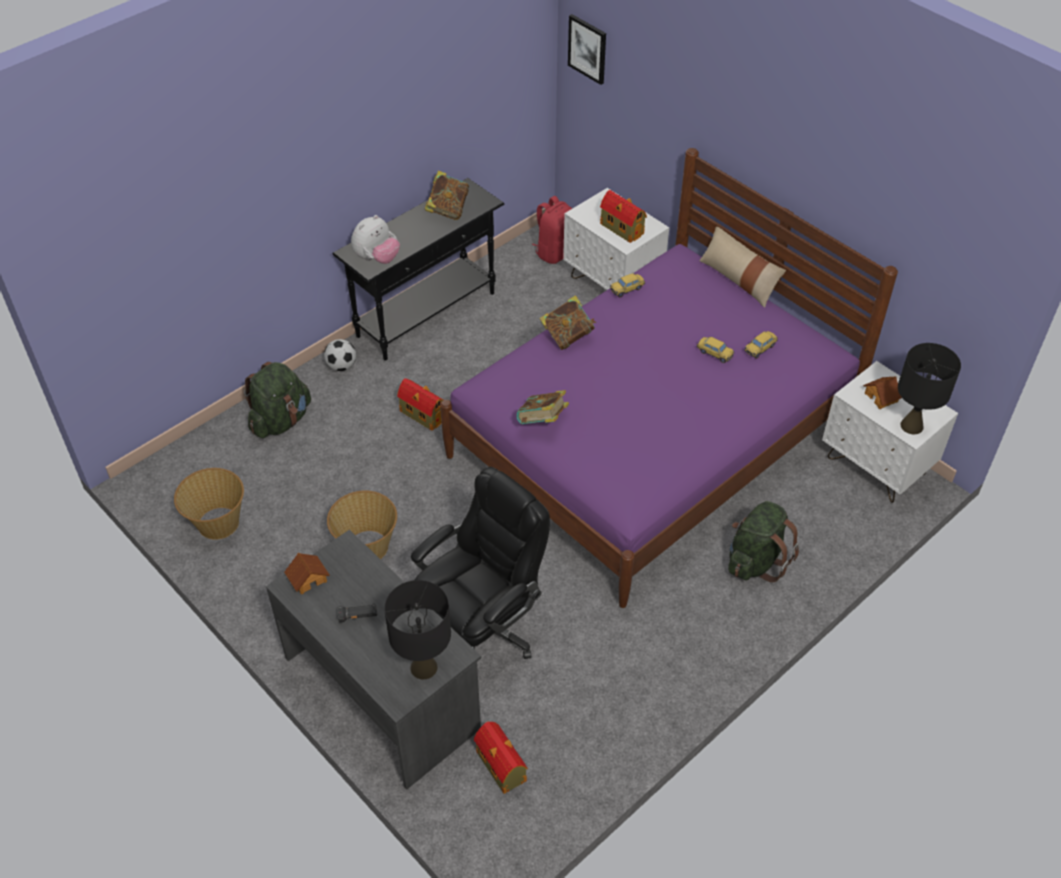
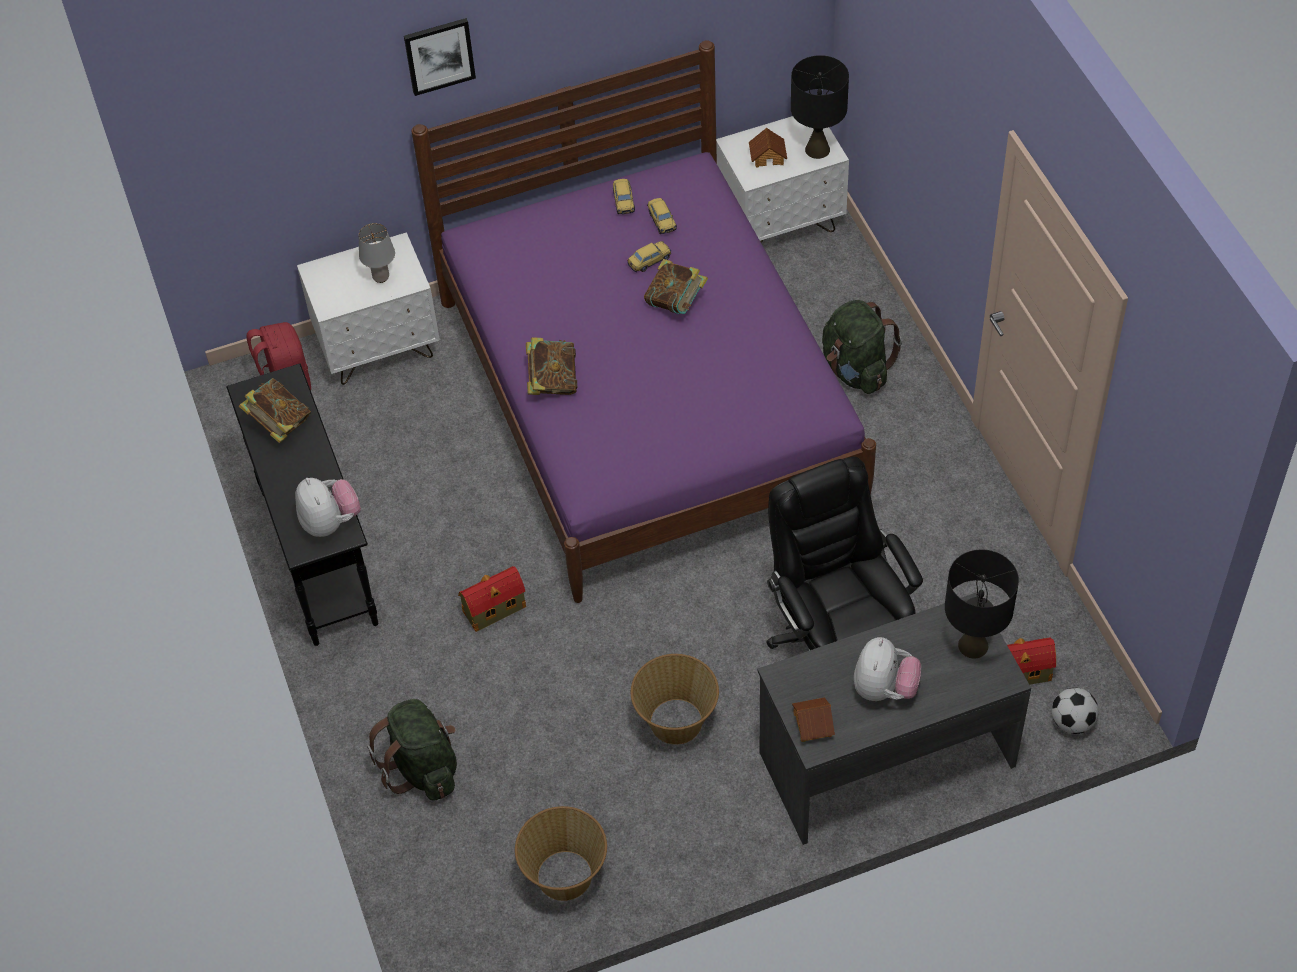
camera: 65 degrees left, 5 degrees up
(341, 366) = (361, 675): football -> football (1072, 722)
(358, 616) = (884, 688): black flashlight -> plush toy
(542, 422) = (674, 447): book -> book (676, 302)
(587, 48) = (207, 143): picture -> picture (439, 55)
(621, 228) = (381, 277): toy house -> grey table lamp
(627, 289) = (504, 302): toy car -> toy car (623, 201)
(738, 279) = (541, 200): beige pillow -> none

